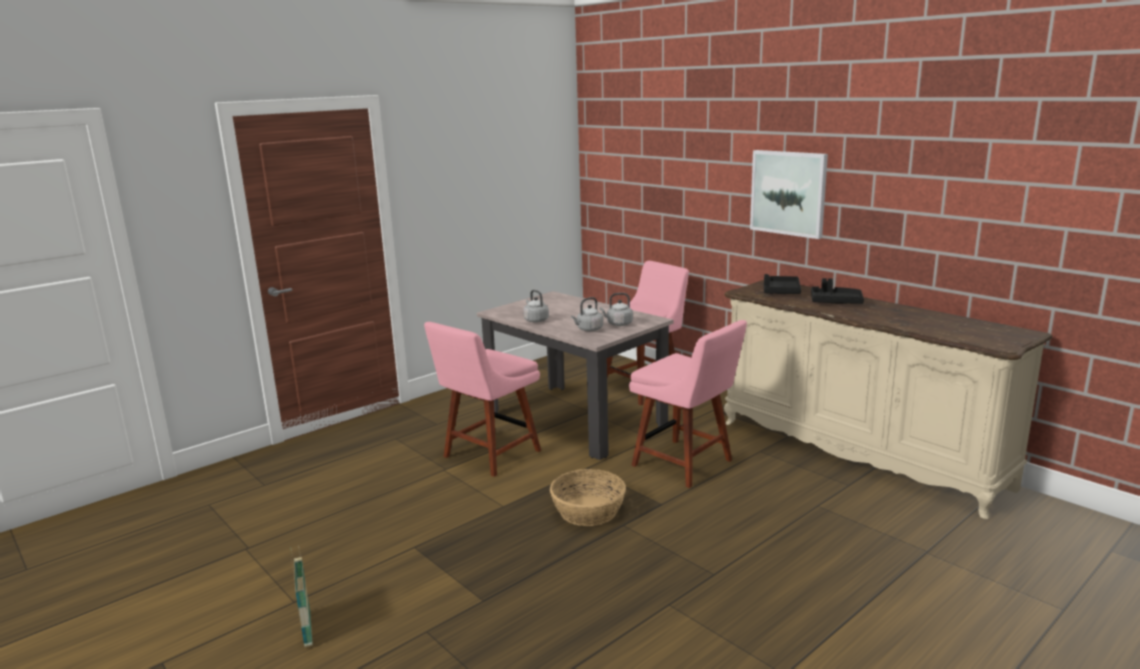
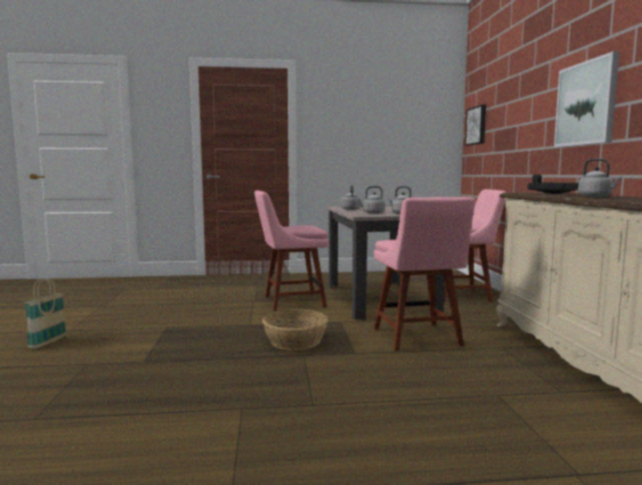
camera: 35 degrees right, 10 degrees down
(610, 172) = (477, 125): none -> picture
(835, 302) = (596, 196): black tray -> grey kettle

